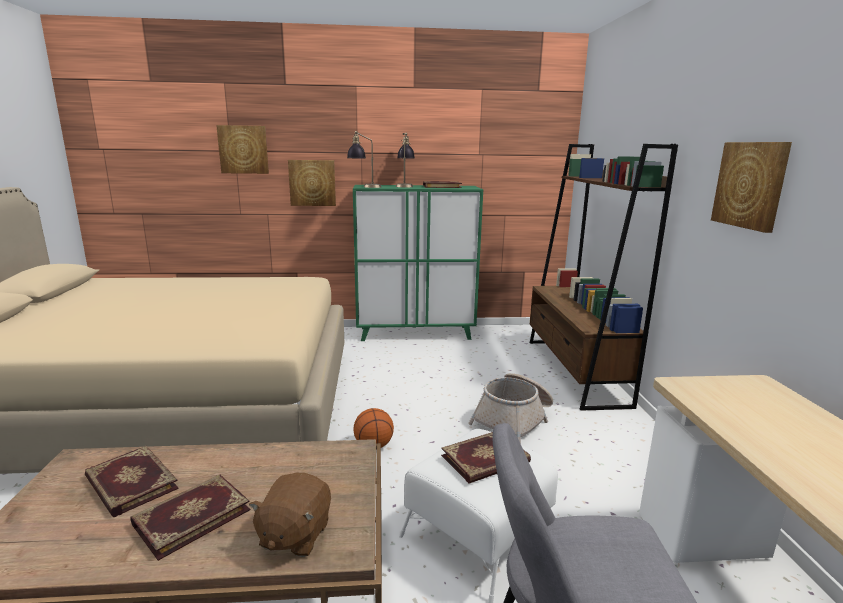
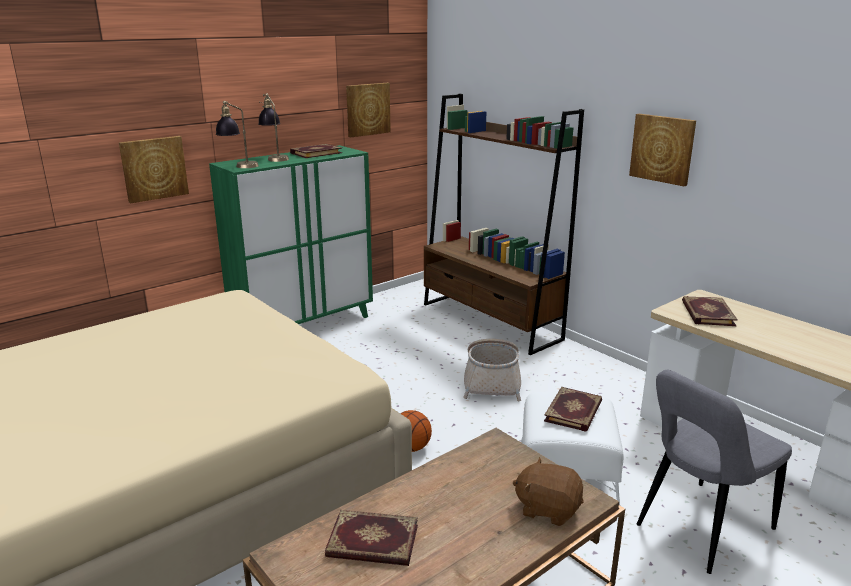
camera: 35 degrees left, 5 degrees up
(191, 516) = (463, 535): book -> book (706, 313)
(243, 149) = (52, 136): picture -> picture (367, 109)
(294, 535) = (548, 509): brown plush toy -> brown plush toy turned 135 degrees clockwise

